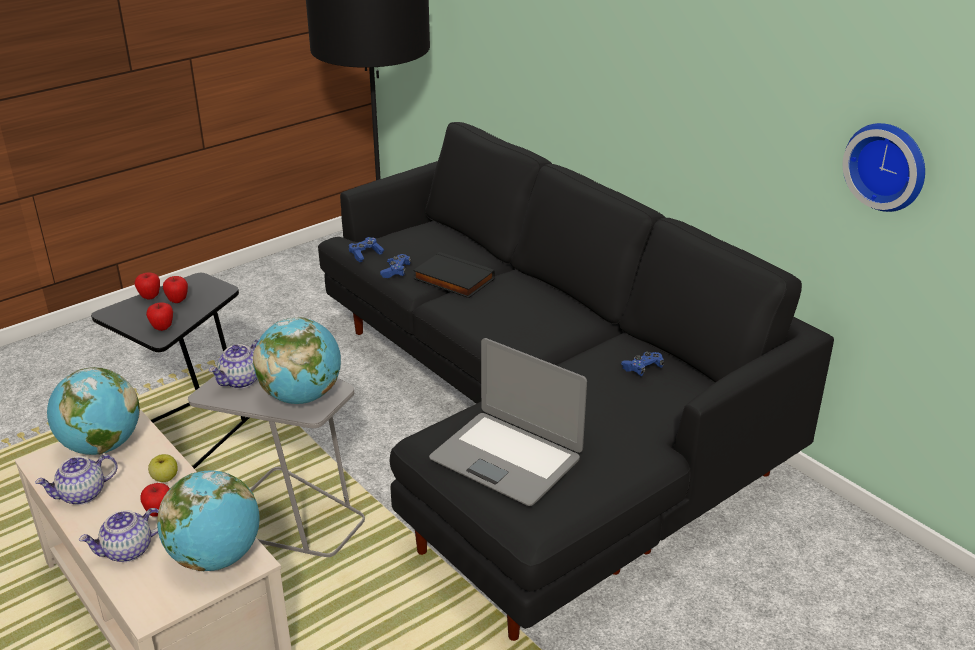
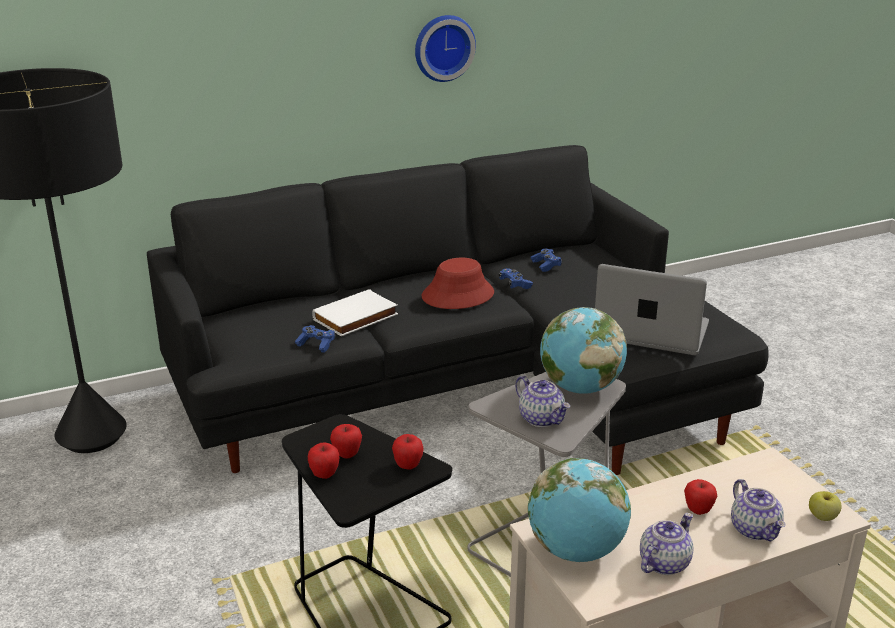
camera: 75 degrees left, 5 degrees down
(82, 495) = (664, 563): teapot -> teapot turned 120 degrees counterclockwise
(165, 478) = (643, 506): apple -> apple (822, 517)
(216, 557) = (764, 478): globe -> none
(365, 254) = (264, 357): blue game controller -> blue game controller (515, 284)
(452, 280) = (356, 318): black book -> white book
(506, 458) = (651, 332): laptop -> laptop turned 120 degrees counterclockwise
(528, 323) = (457, 295): none -> red hat
(888, 165) = (596, 42): wall clock -> wall clock (443, 47)

